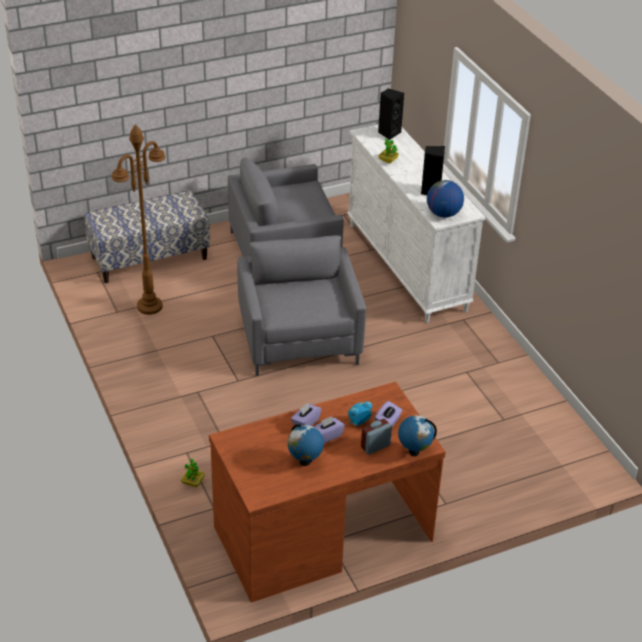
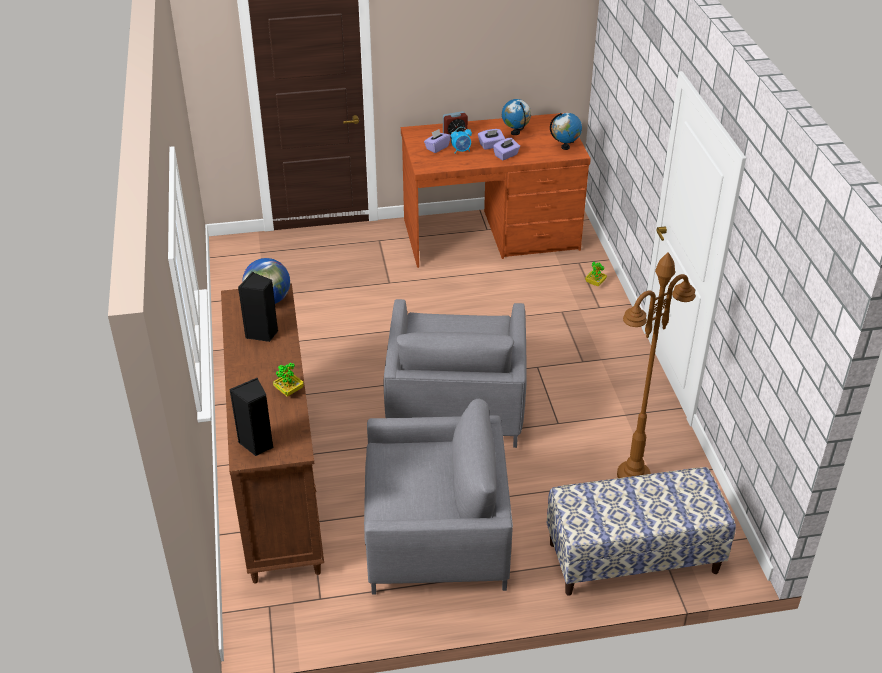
camera: 165 degrees left, 0 degrees up
(406, 267) = (278, 484): white dresser -> brown dresser
(414, 451) = (425, 129): globe -> globe (565, 147)

